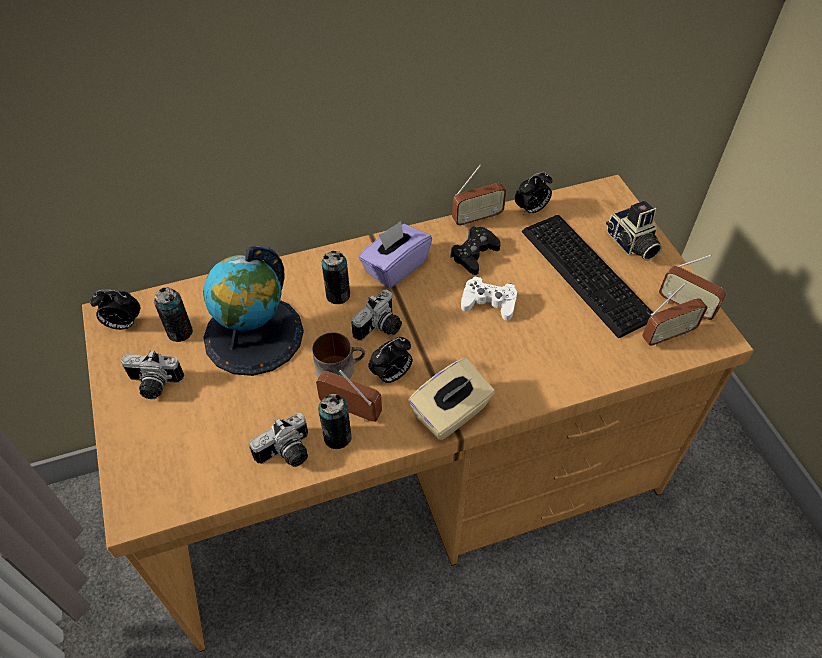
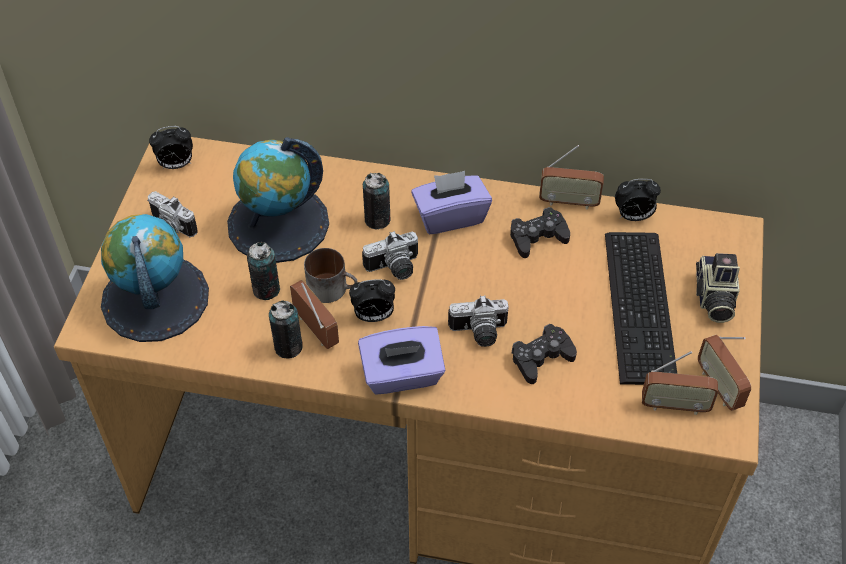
camera: 30 degrees right, 0 degrees up
(123, 324) = (176, 165): alarm clock -> alarm clock turned 45 degrees counterclockwise
(180, 332) = (218, 193): can -> can (266, 290)
(182, 453) = (154, 298): none -> globe
(287, 454) = (237, 341): camera -> camera (479, 333)
(451, 413) = (402, 376): beige tissue box -> purple tissue box
(489, 302) = (515, 291): white game controller -> none
(547, 346) = (541, 358): none -> black game controller

